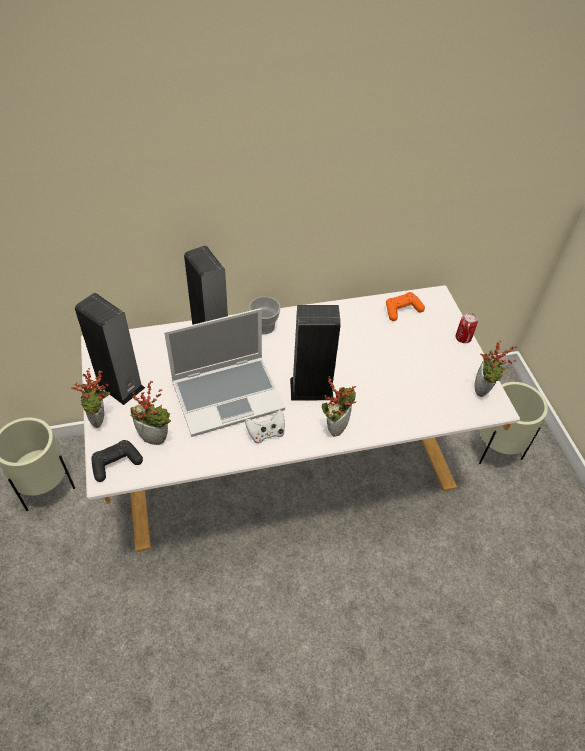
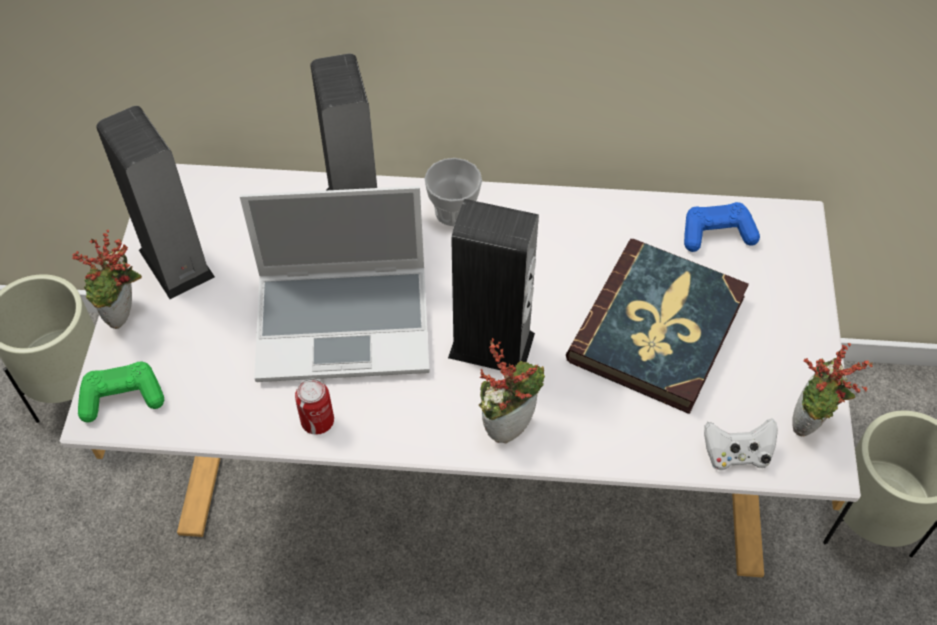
camera: 20 degrees right, 5 degrees up
(116, 463) = (122, 397): black game controller -> green game controller
(156, 436) = (201, 367): potted plant -> none
(266, 433) = (382, 407): white game controller -> white game controller (736, 454)
(392, 362) = (658, 329): none -> book
(402, 310) = (717, 234): orange game controller -> blue game controller
(463, 338) = (812, 314): can -> can (317, 421)

